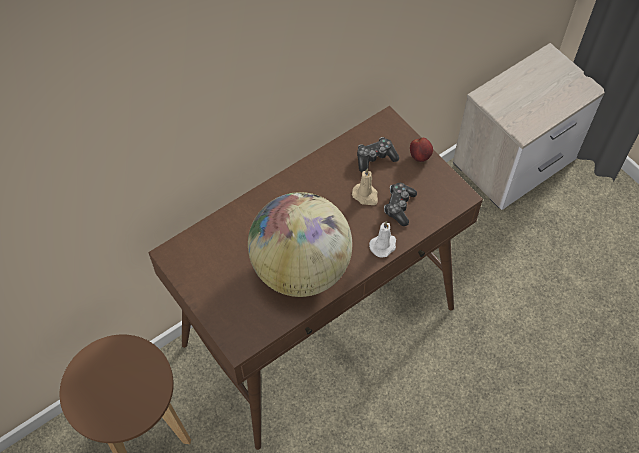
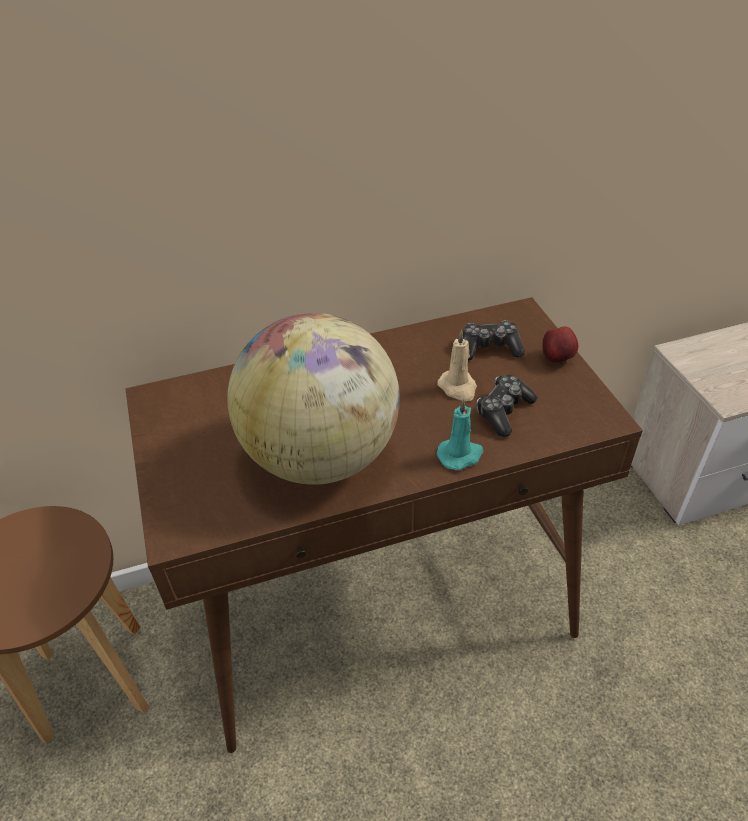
camera: 20 degrees right, 15 degrees down
(383, 245) = (460, 455): white candle -> turquoise candle

